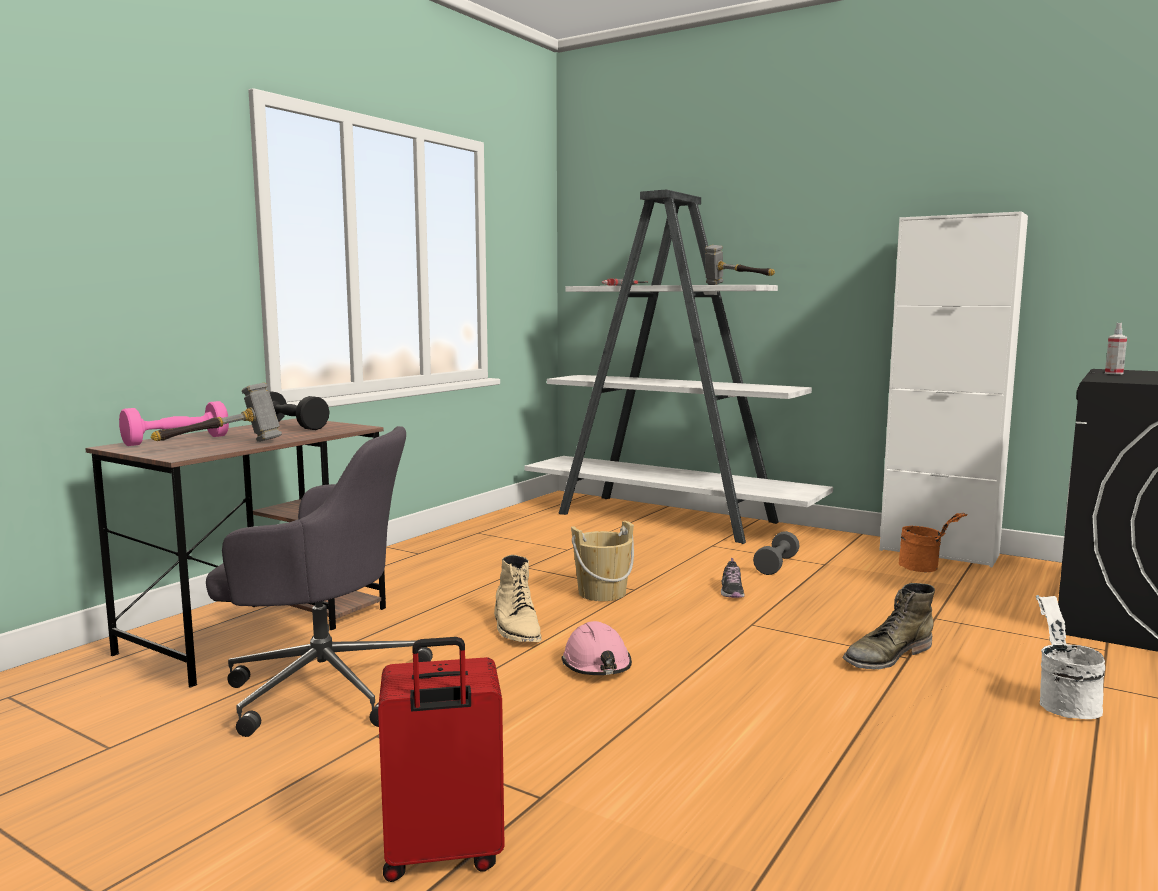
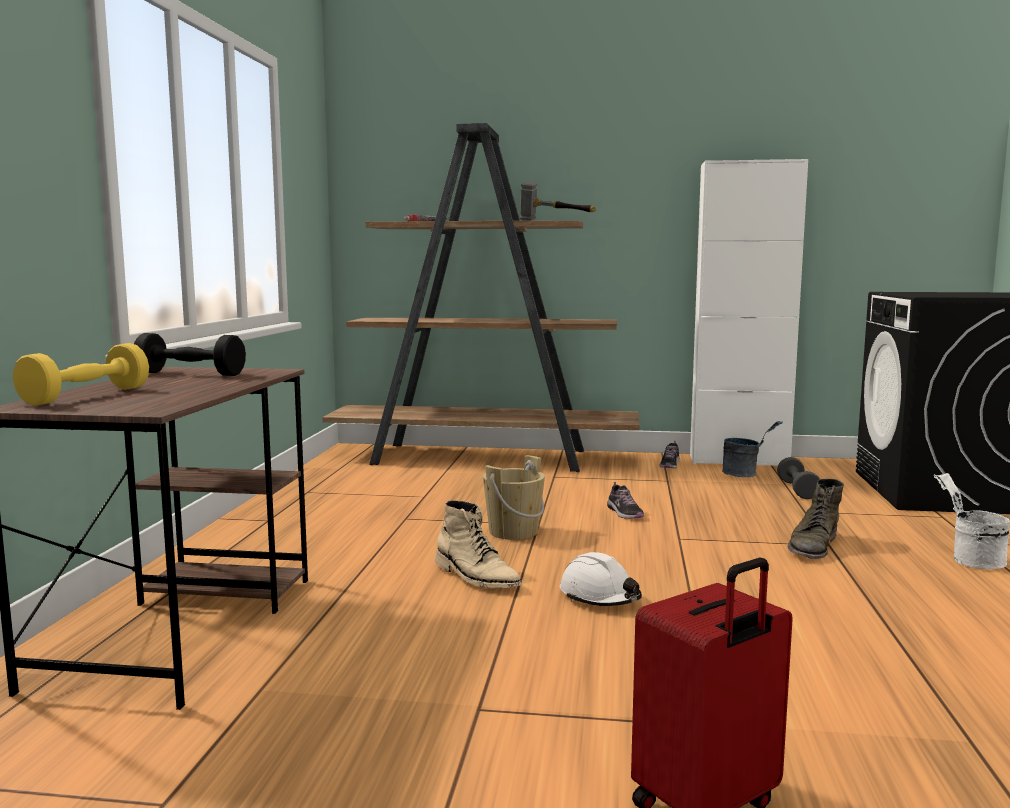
camera: 25 degrees left, 0 degrees up
(176, 441) = (86, 396): pink dumbbell -> yellow dumbbell
(223, 446) = (172, 397): hammer -> none
(321, 686) = (347, 674): grey office chair -> none
(597, 665) = (600, 597): pink hard hat -> white hard hat
(670, 519) = (484, 458): white bookcase -> brown bookcase
(776, 565) = (631, 486): grey dumbbell -> grey dumbbell (797, 490)
(851, 548) = (670, 465): none -> shoe
(925, 568) = (746, 474): orange bucket -> grey bucket
(1114, 373) = (905, 293): spray bottle -> none

